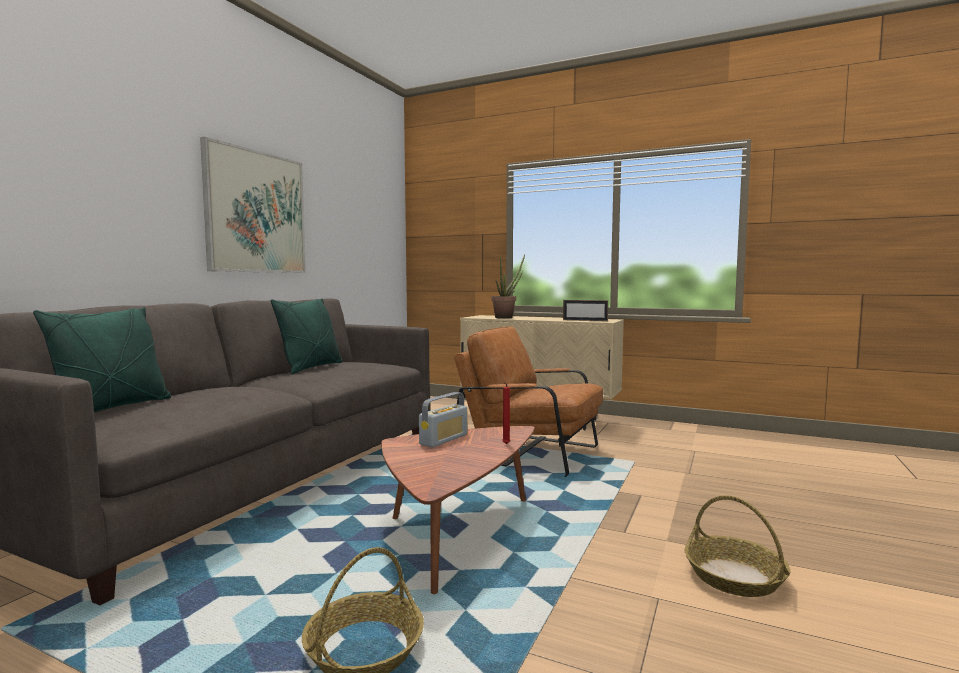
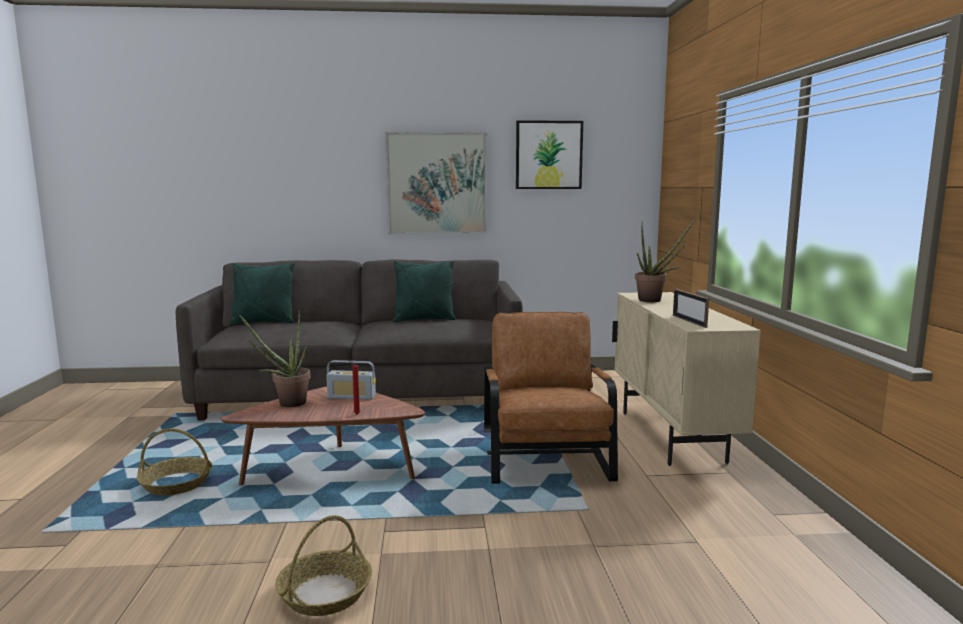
camera: 60 degrees right, 5 degrees up
(343, 197) = (548, 155): none -> picture
(422, 464) = (286, 404): none -> potted plant

